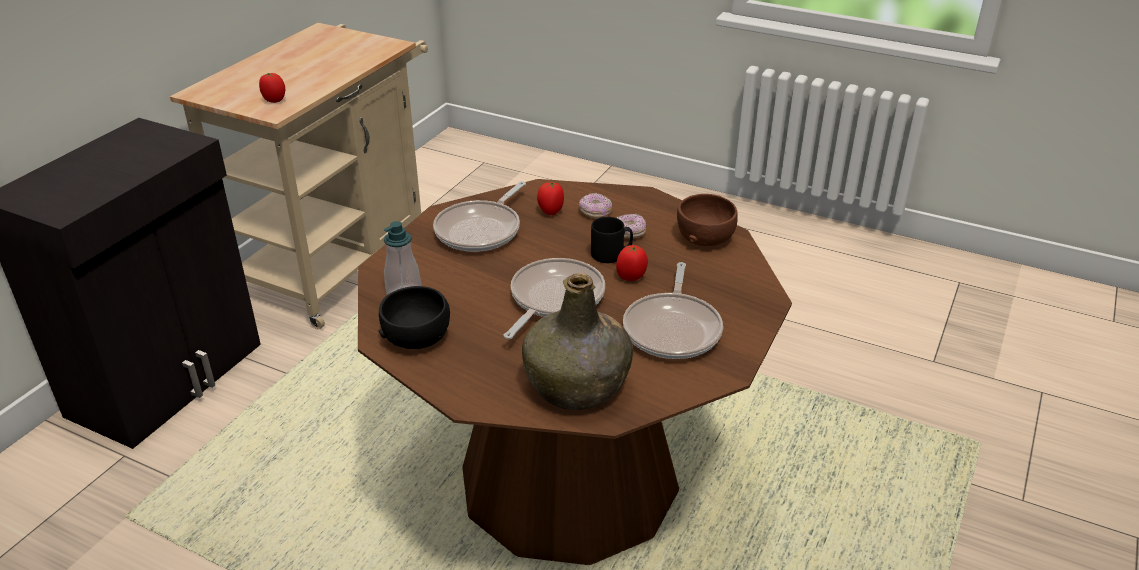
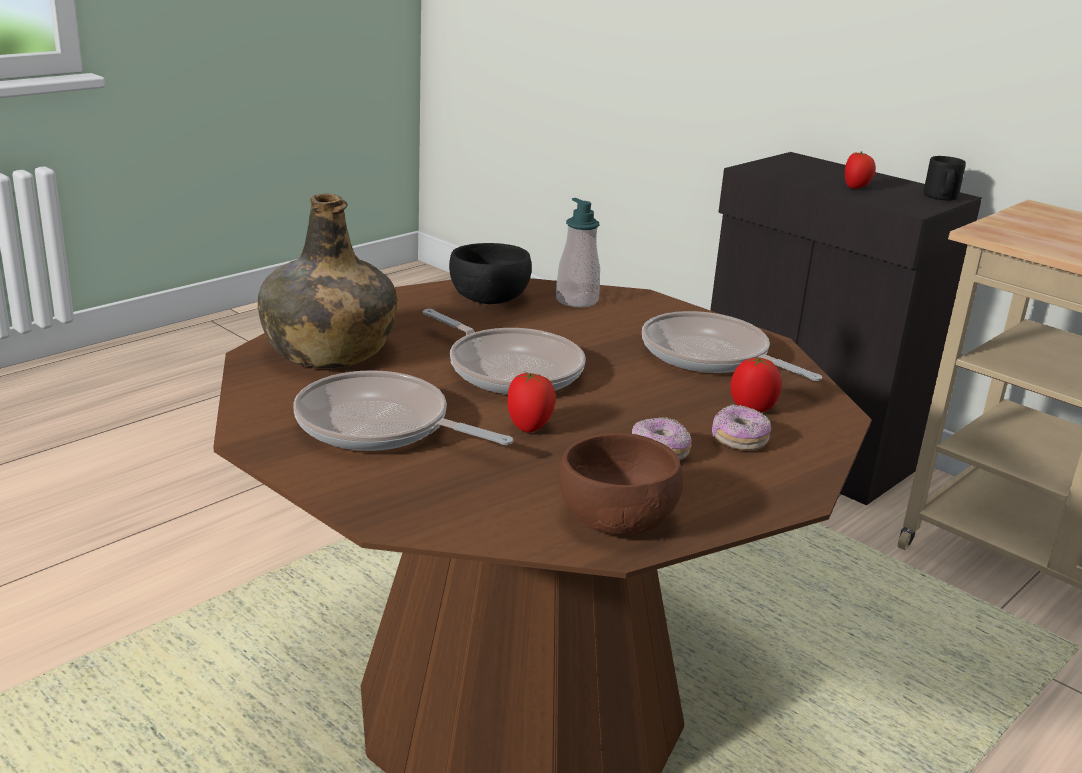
camera: 105 degrees right, 10 degrees down
(274, 100) = (1025, 235): tomato -> tomato (856, 188)
(611, 254) = (601, 426): black mug -> black mug (941, 197)

